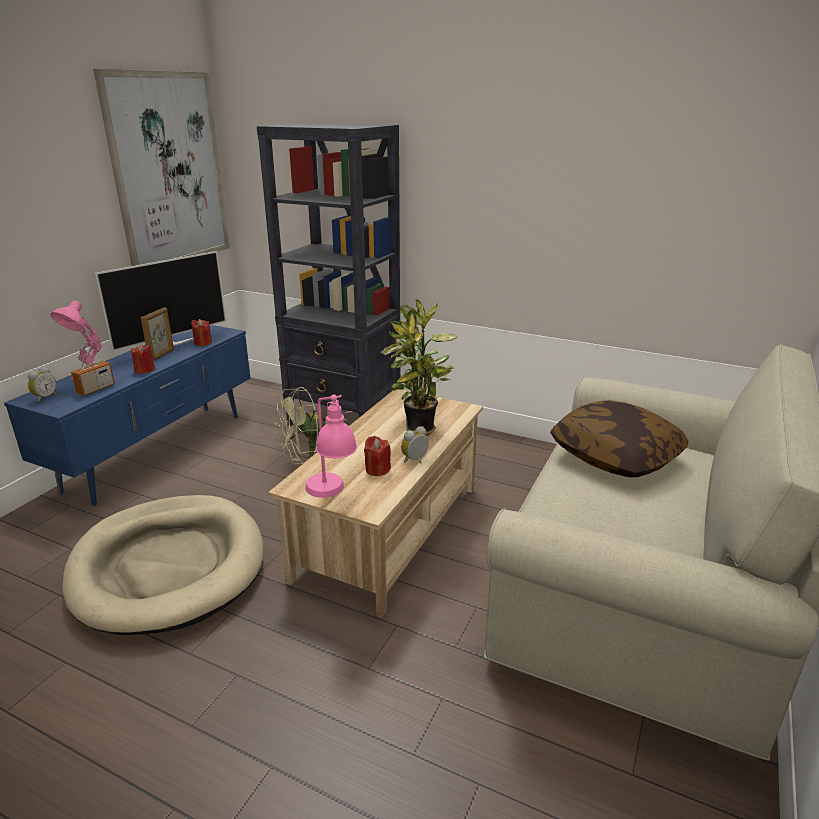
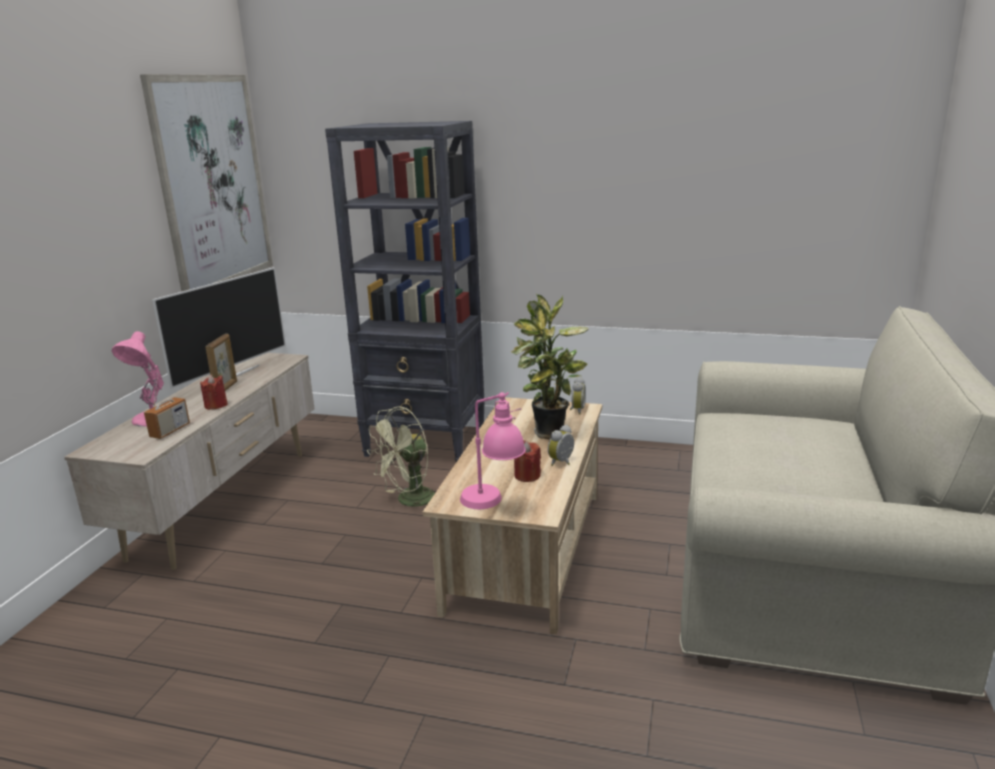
camera: 10 degrees left, 5 degrees down
(44, 398) = (112, 446): alarm clock -> alarm clock (576, 410)
(158, 452) = (224, 503): blue tv stand -> beige tv stand
(169, 566) = (295, 620): beige dog bed -> none
(203, 343) = (266, 371): red candle -> none
(614, 457) = (762, 433): pillow -> none

